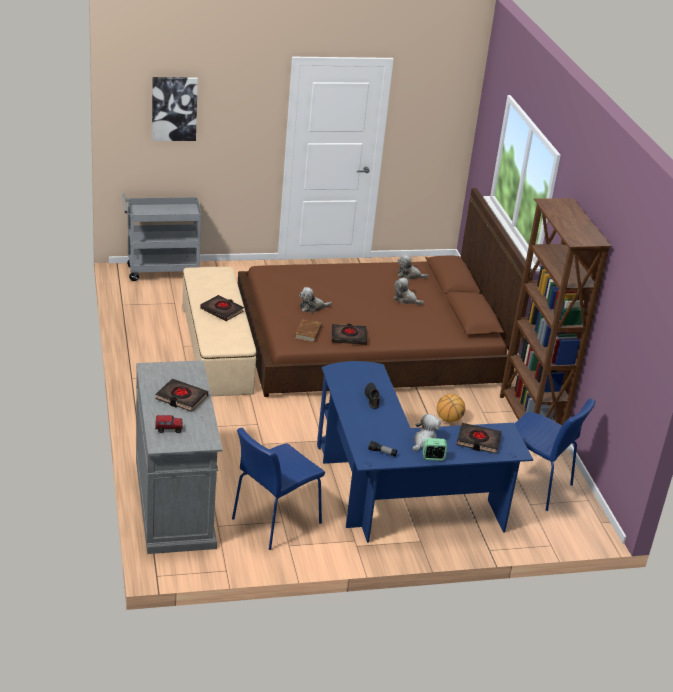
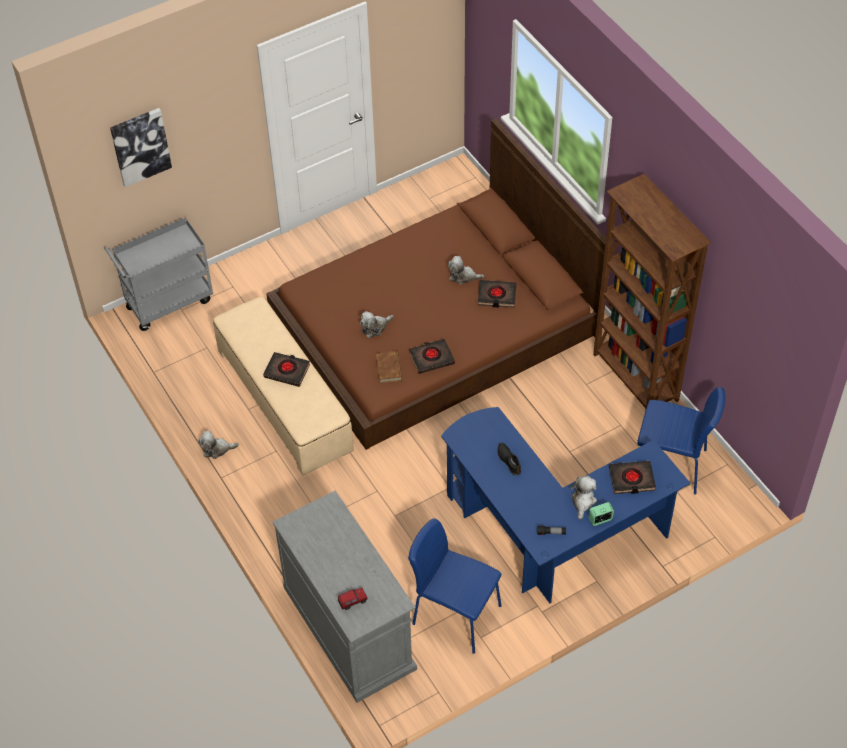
camera: 15 degrees left, 20 degrees up
(181, 398) = (342, 553): black book -> black book (496, 296)
(274, 522) = (453, 614): blue chair -> blue chair turned 90 degrees clockwise
(409, 275) = (450, 236): plush toy -> plush toy (217, 449)
(448, 419) = (557, 408): basketball -> none

